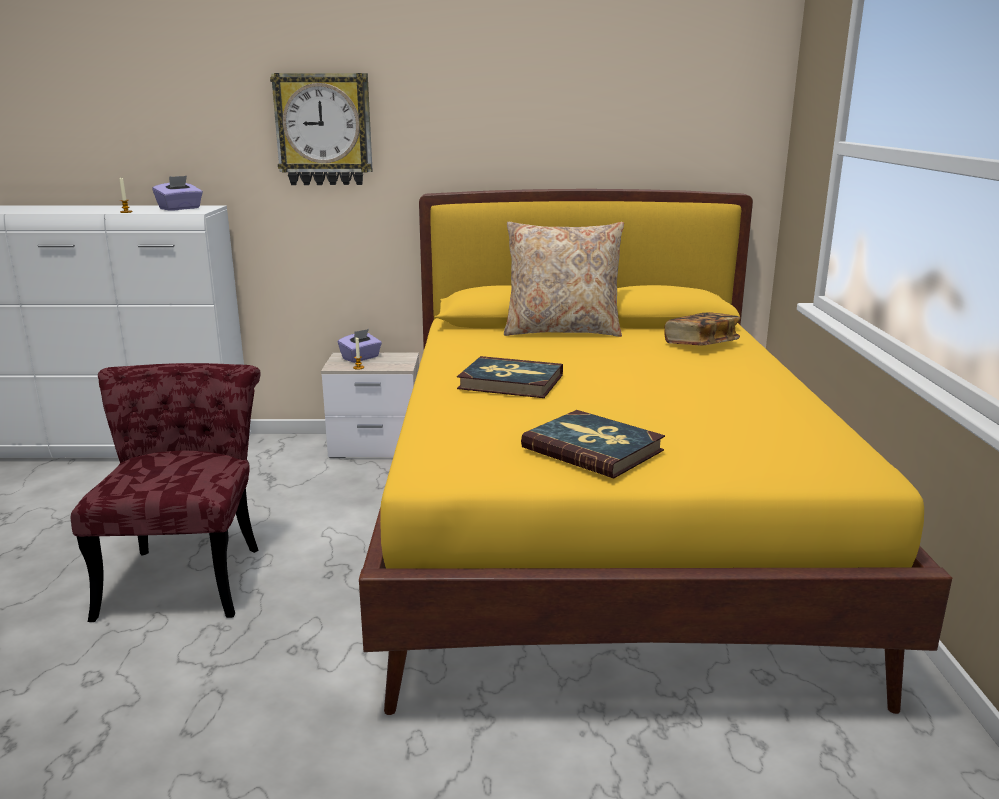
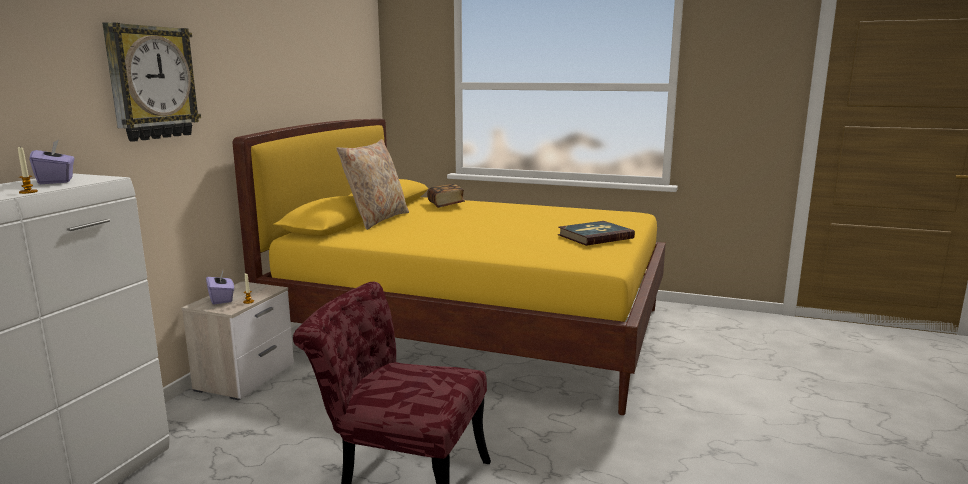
camera: 70 degrees left, 5 degrees down
(510, 382) = (475, 237): book -> none

